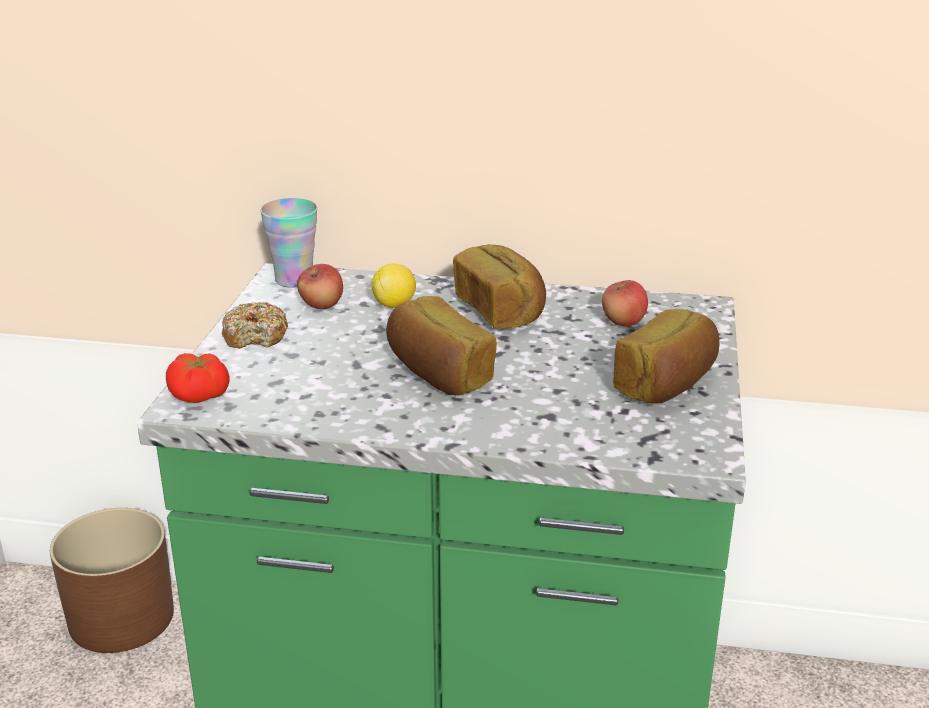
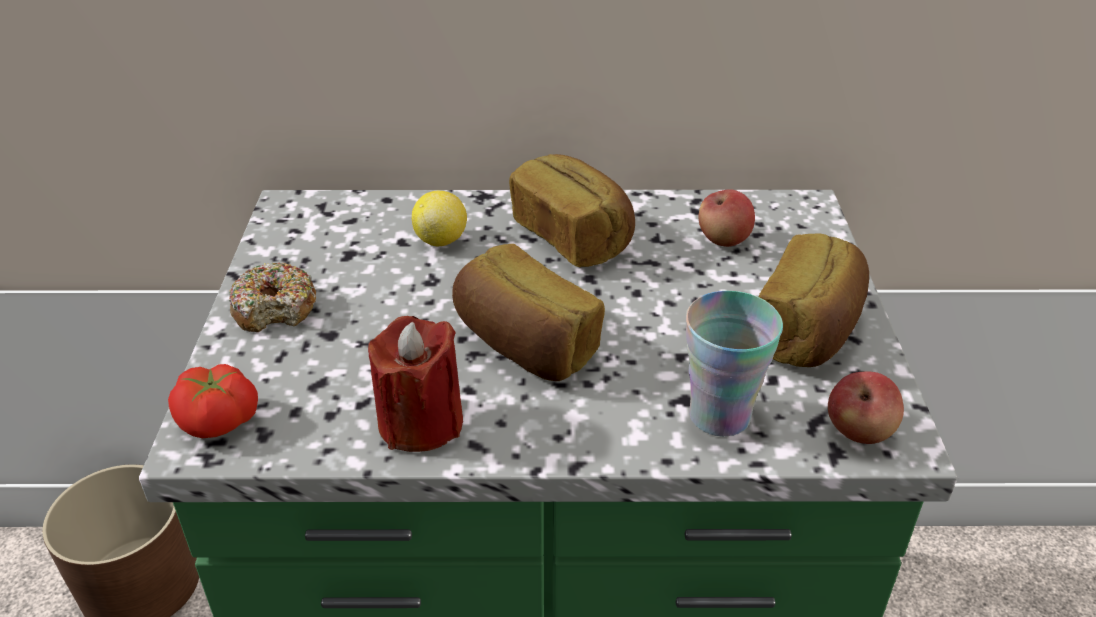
camera: 10 degrees left, 10 degrees up
(294, 280) = (306, 213): cup -> cup (719, 416)
(321, 306) = (350, 251): apple -> apple (859, 432)
(344, 410) = (420, 422): none -> red candle

